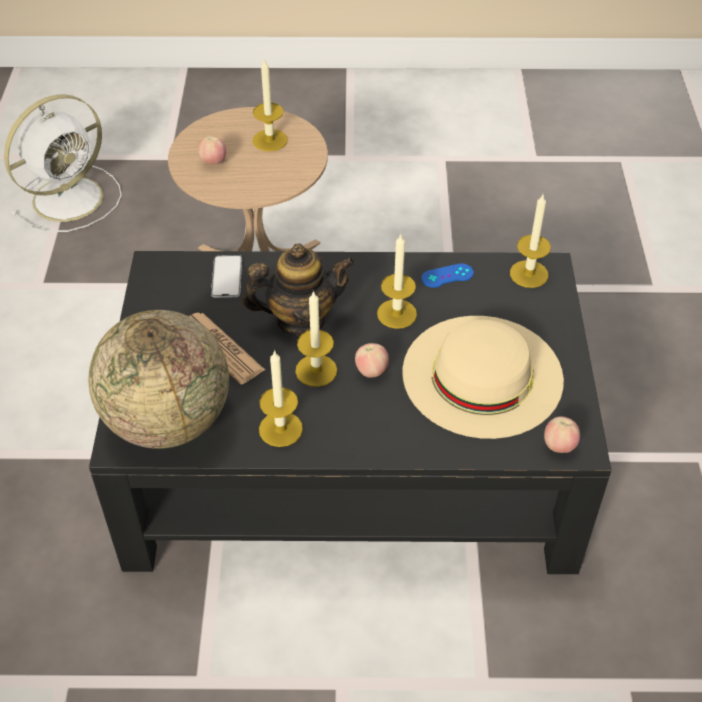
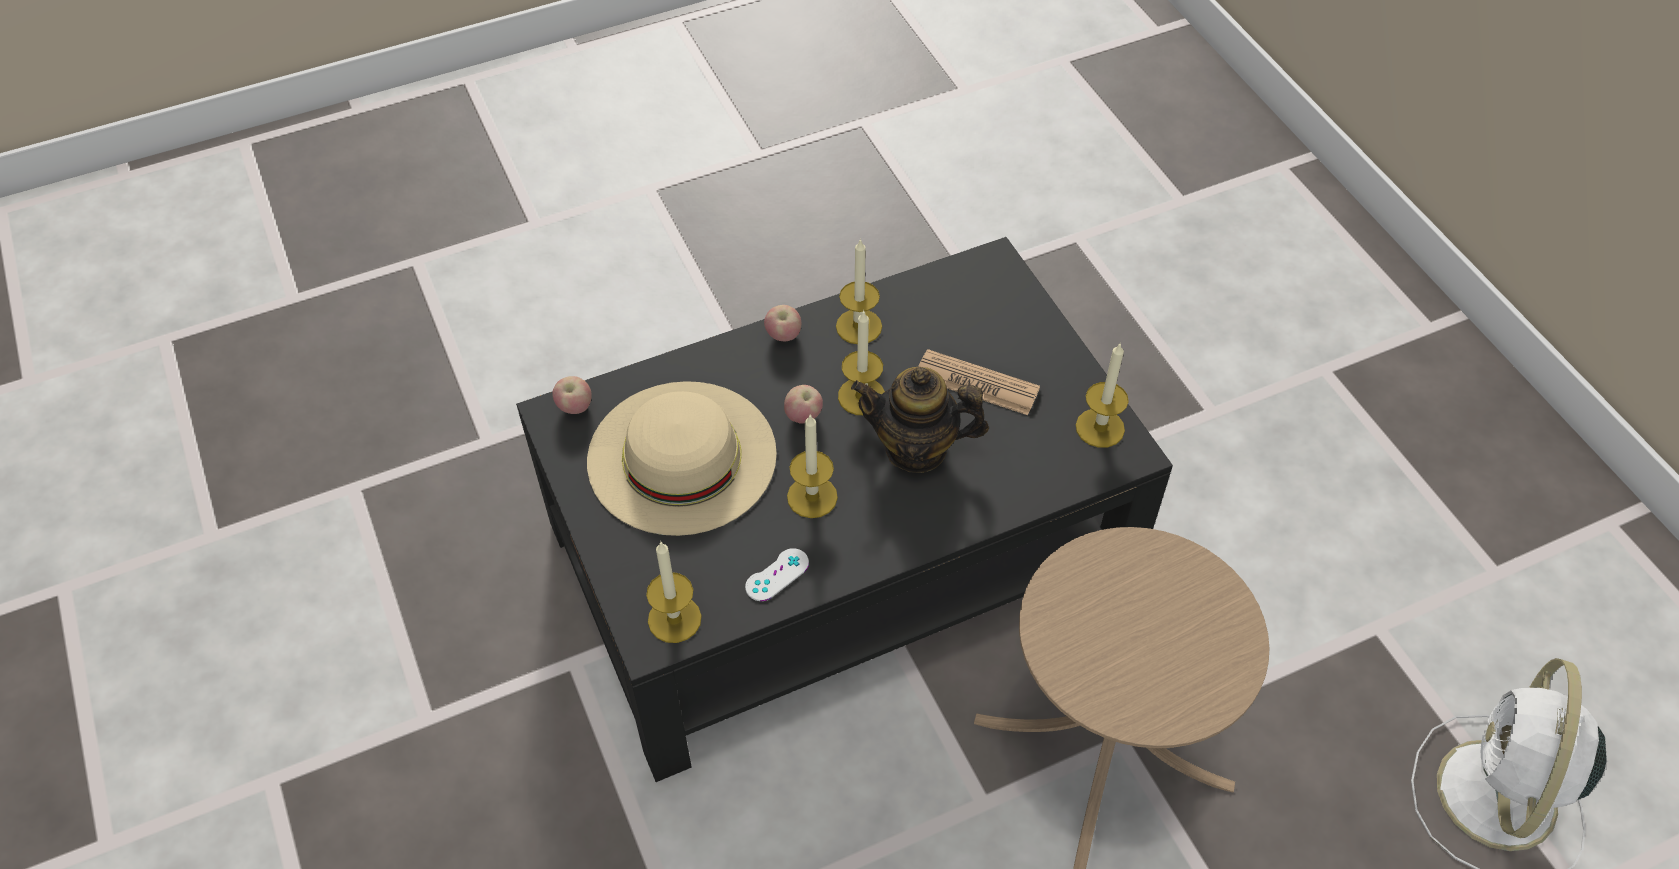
camera: 155 degrees right, 5 degrees up
(168, 421) = (970, 296): globe -> none
(213, 162) = (1175, 593): apple -> apple (783, 336)
(227, 277) = (1037, 470): phone -> none
(270, 140) = (1133, 669): candle -> candle (1100, 428)
(300, 319) = (916, 448): teapot -> teapot turned 45 degrees clockwise
(447, 276) = (777, 575): blue game controller -> white game controller

